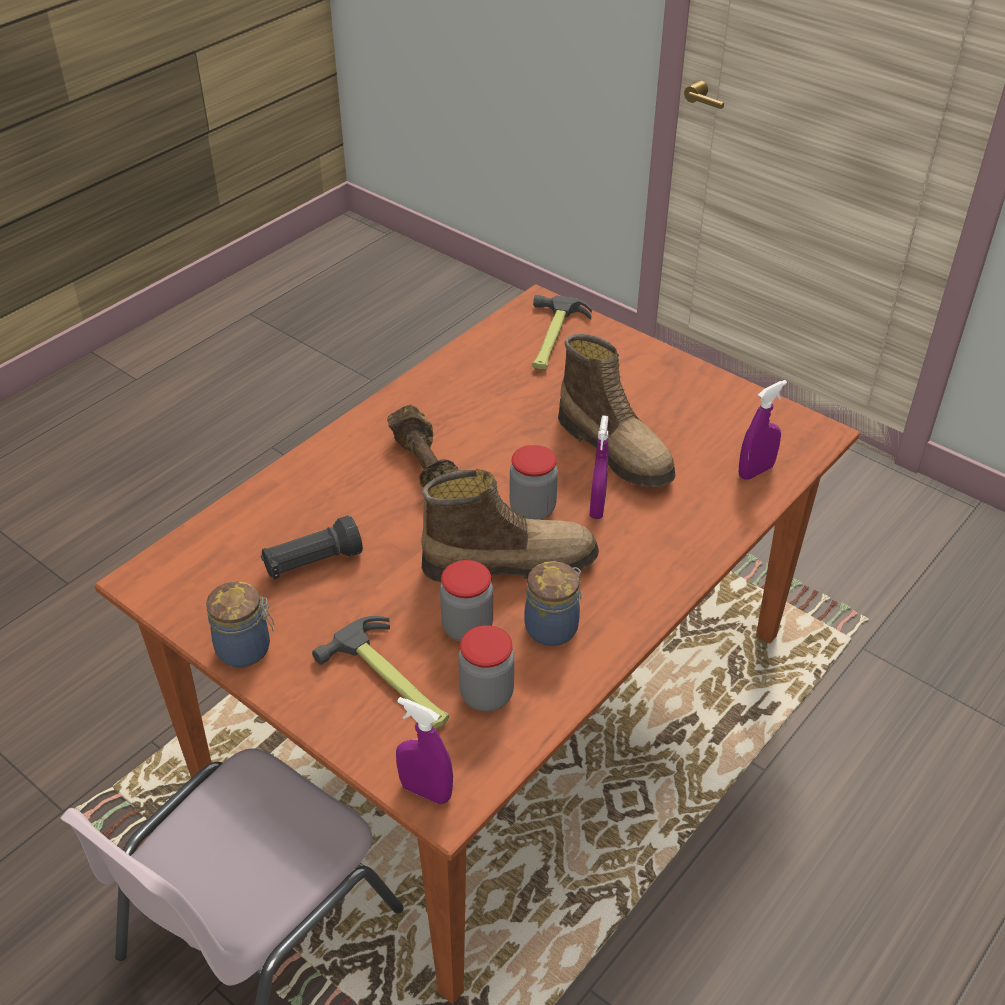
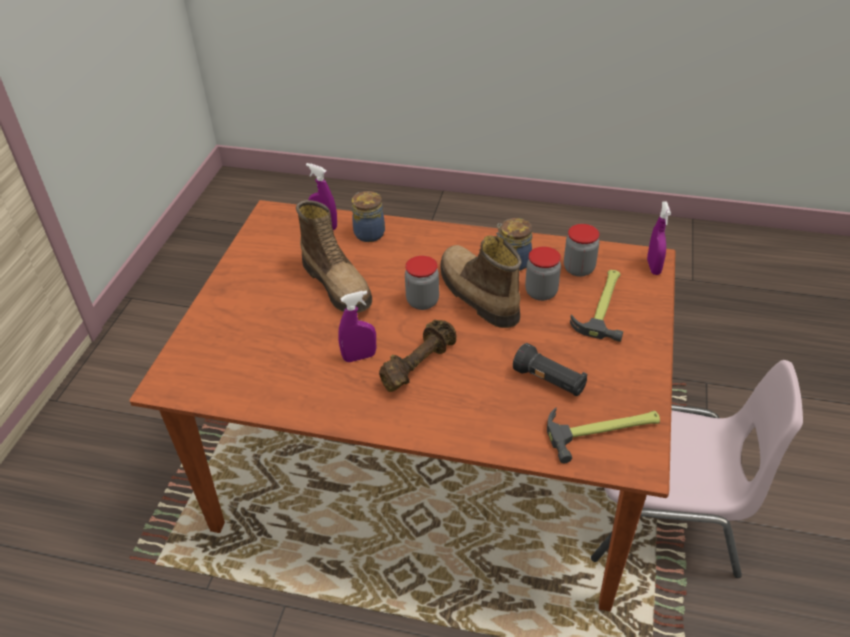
camera: 115 degrees left, 0 degrees up
(246, 649) = (641, 376): jar -> jar (368, 233)
(552, 338) = (215, 359): hammer -> hammer (604, 430)
(597, 507) = (400, 276): purple spray bottle -> purple spray bottle (359, 357)
(616, 449) = (338, 285): boot -> boot turned 120 degrees clockwise

